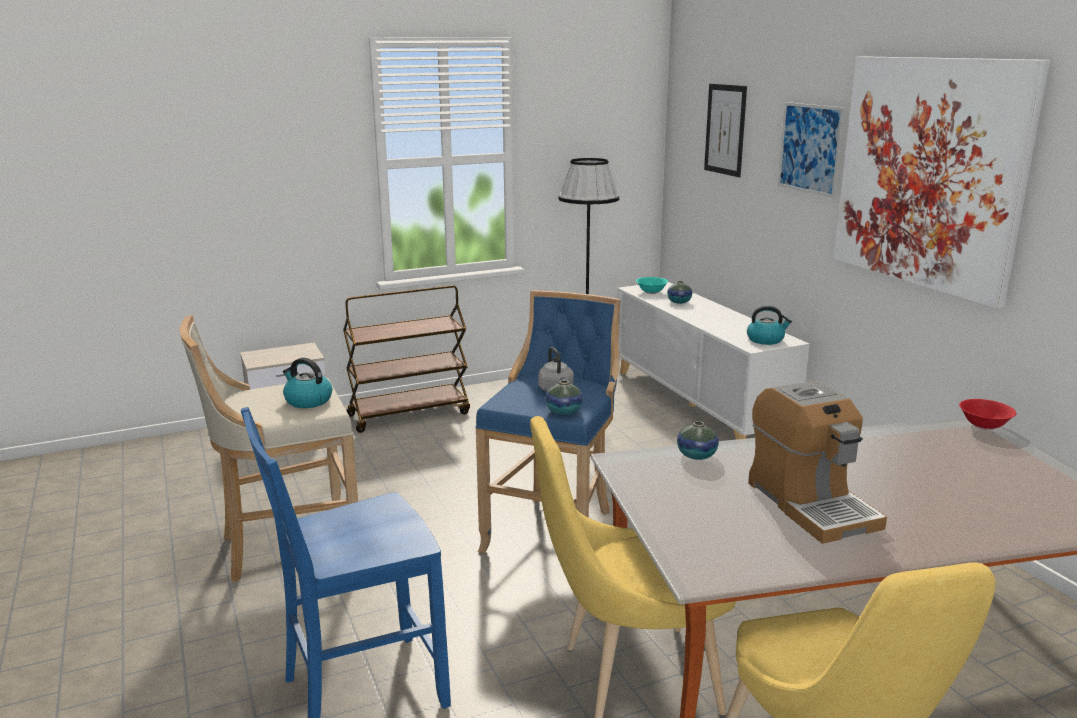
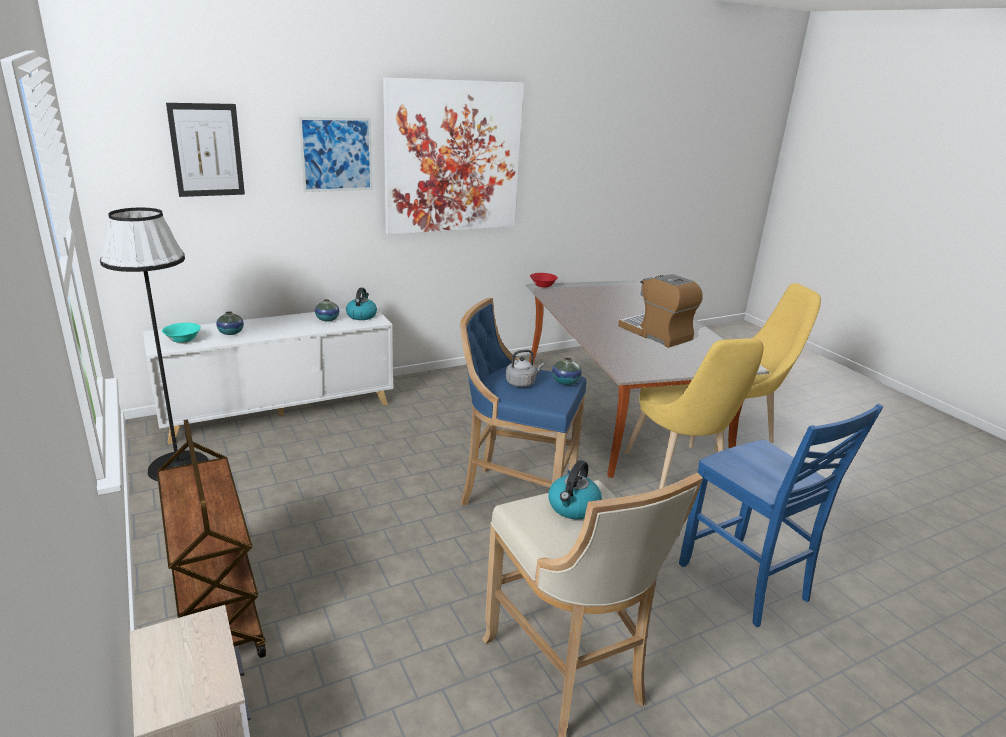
camera: 95 degrees left, 5 degrees up
(696, 455) = (609, 352): vase -> vase (327, 319)
(810, 504) = (656, 333): coffee machine -> coffee machine turned 105 degrees counterclockwise

